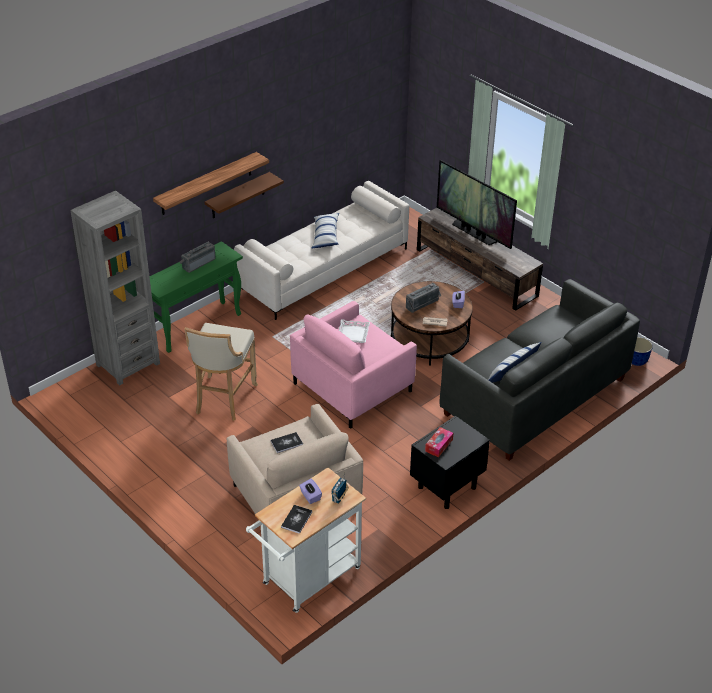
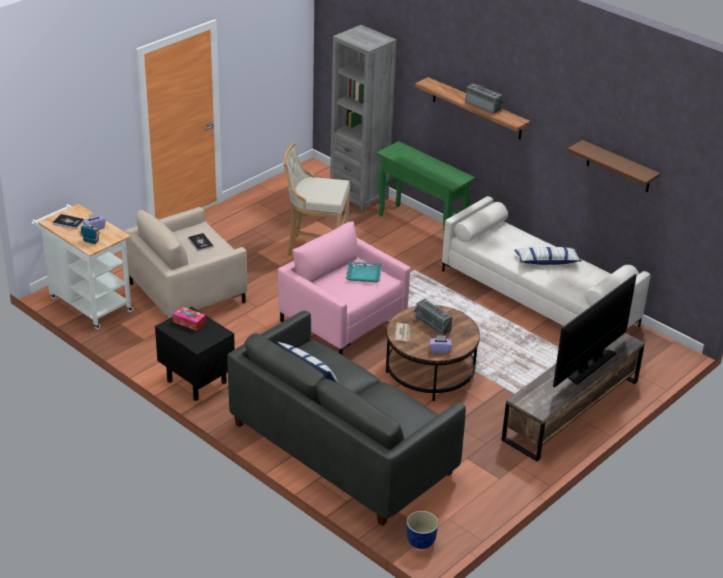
camera: 85 degrees right, 5 degrees down
(197, 263) = (435, 167): radio -> radio (484, 106)
(238, 196) = (504, 149): brown shelf -> brown shelf (618, 167)
(353, 334) = (363, 275): white tray -> turquoise tray

